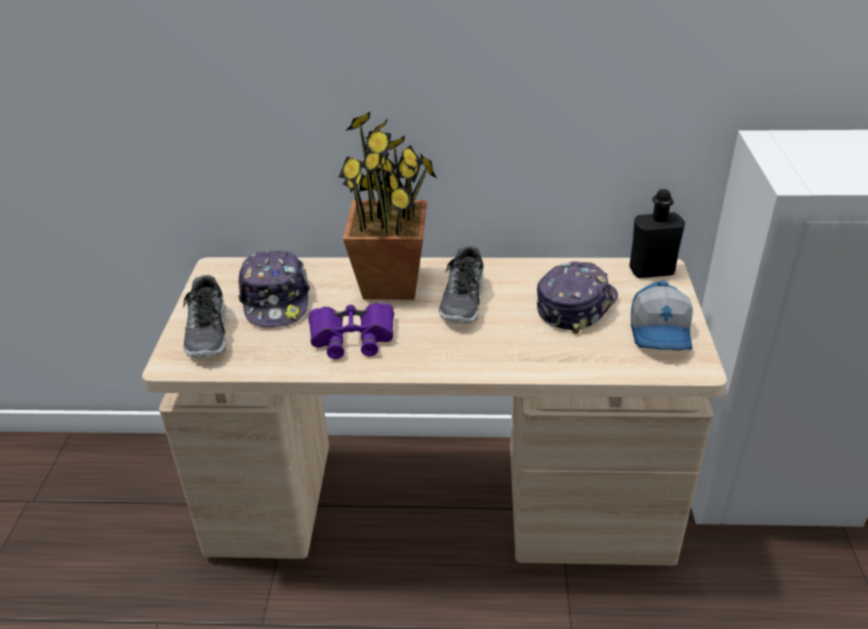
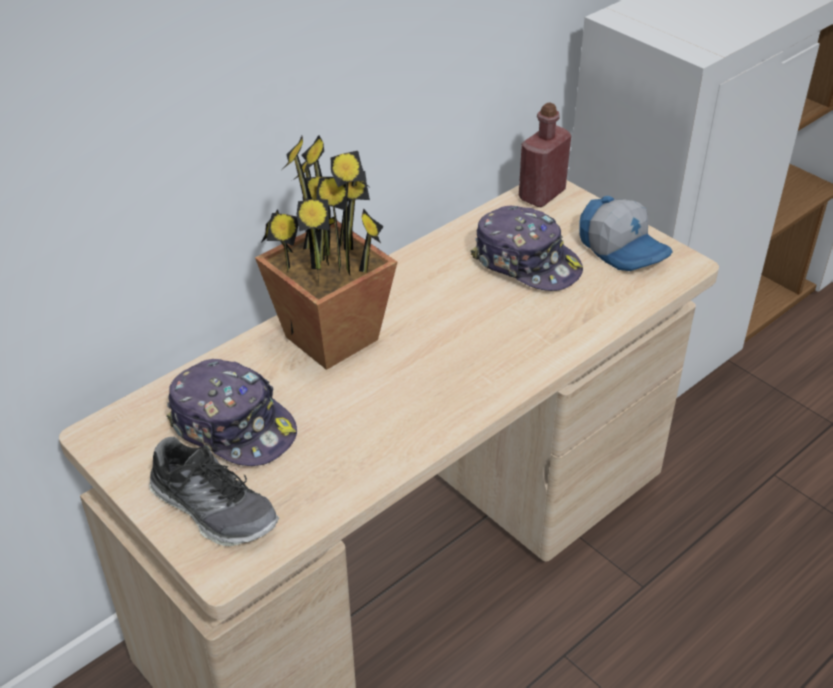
camera: 45 degrees left, 5 degrees up
(352, 337) = (375, 414): purple binoculars -> none
(463, 301) = (426, 314): shoe -> none
(575, 305) = (526, 262): cap -> cap turned 135 degrees clockwise
(651, 271) = (541, 195): black bottle -> red bottle

